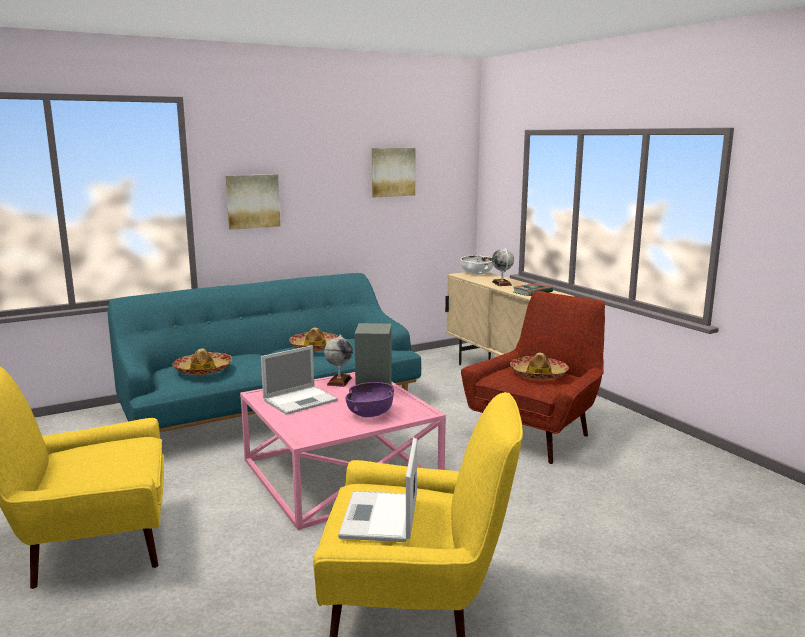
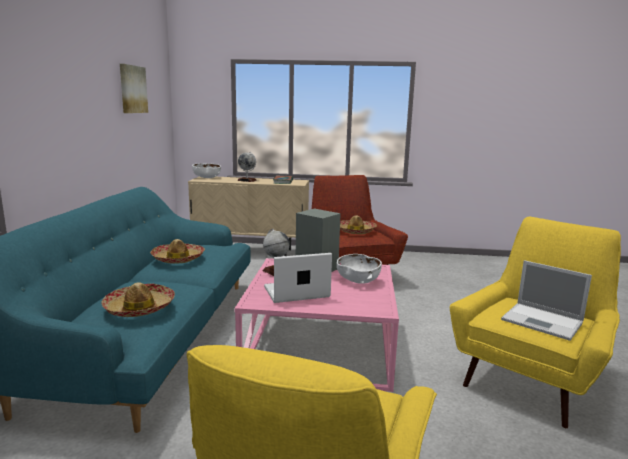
camera: 55 degrees left, 0 degrees up
(252, 201) = (43, 113): picture -> none
(301, 400) = (295, 292): laptop -> laptop turned 105 degrees counterclockwise
(370, 413) = (358, 280): purple bowl -> white bowl

